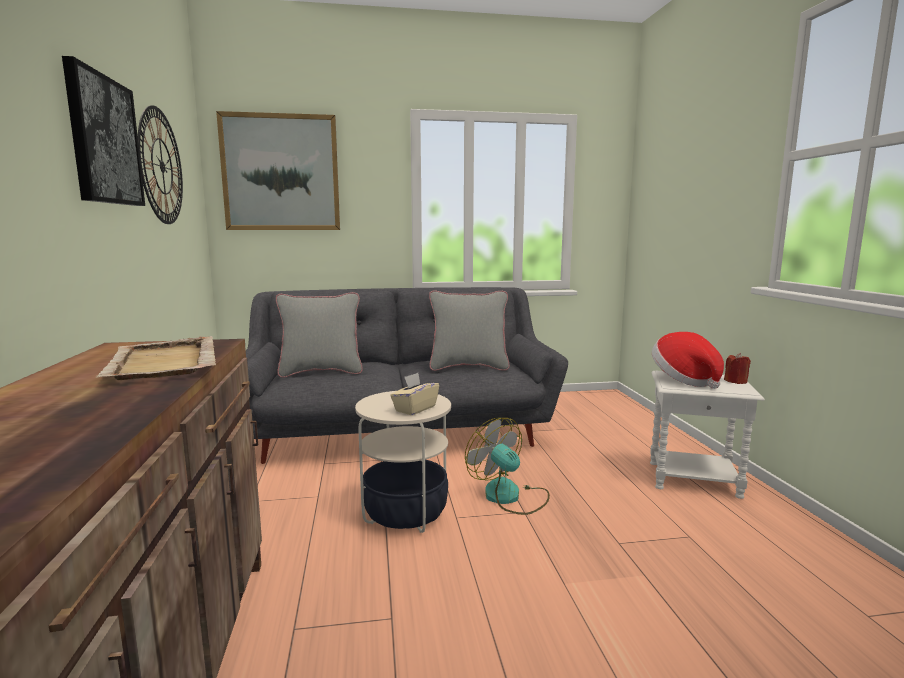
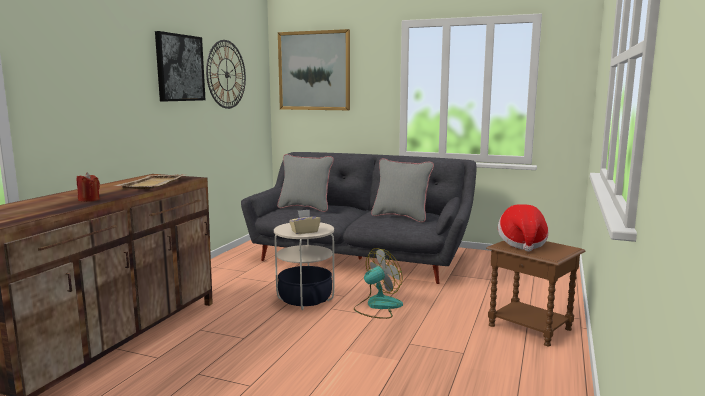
camera: 30 degrees right, 0 degrees up
(509, 497) = (377, 306): fan -> fan turned 60 degrees clockwise
(693, 478) = (530, 326): white side table -> brown side table
(736, 381) = (563, 250): red candle -> red candle (89, 200)

